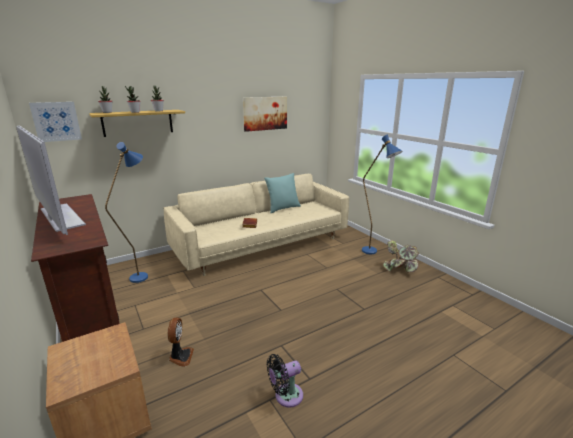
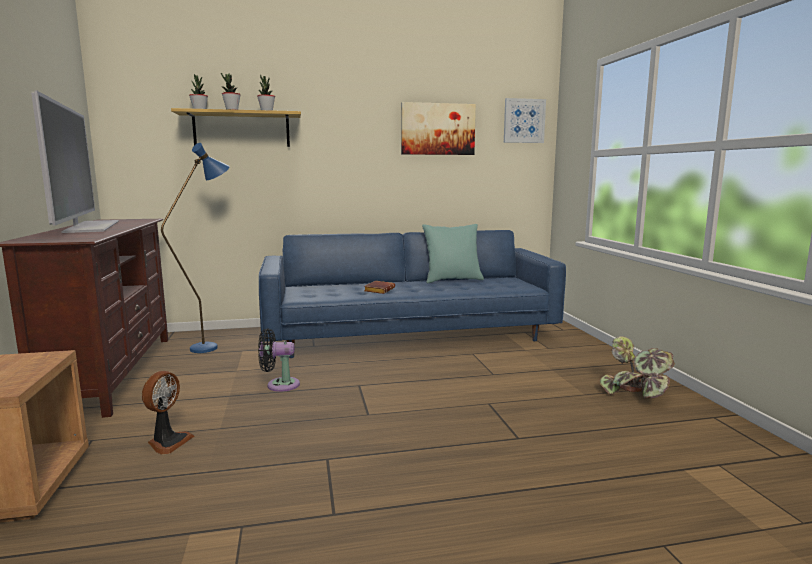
camera: 20 degrees right, 10 degrees down
(56, 121) = (137, 120): picture -> picture (524, 121)
(261, 244) = (408, 334): beige sofa -> blue sofa
(286, 396) = (271, 528): black fan -> black fan (279, 385)
(373, 253) = (598, 367): blue floor lamp -> none

